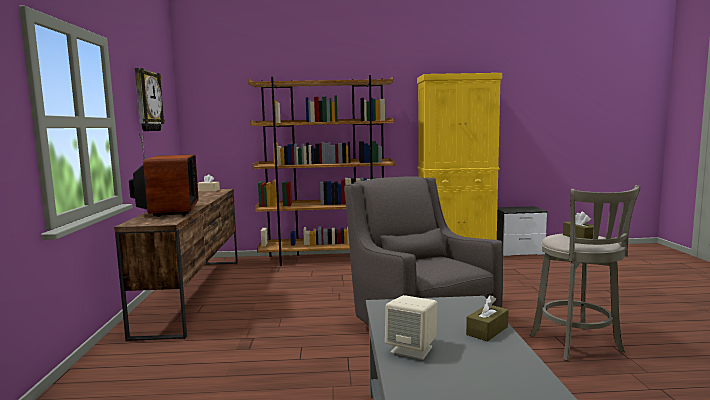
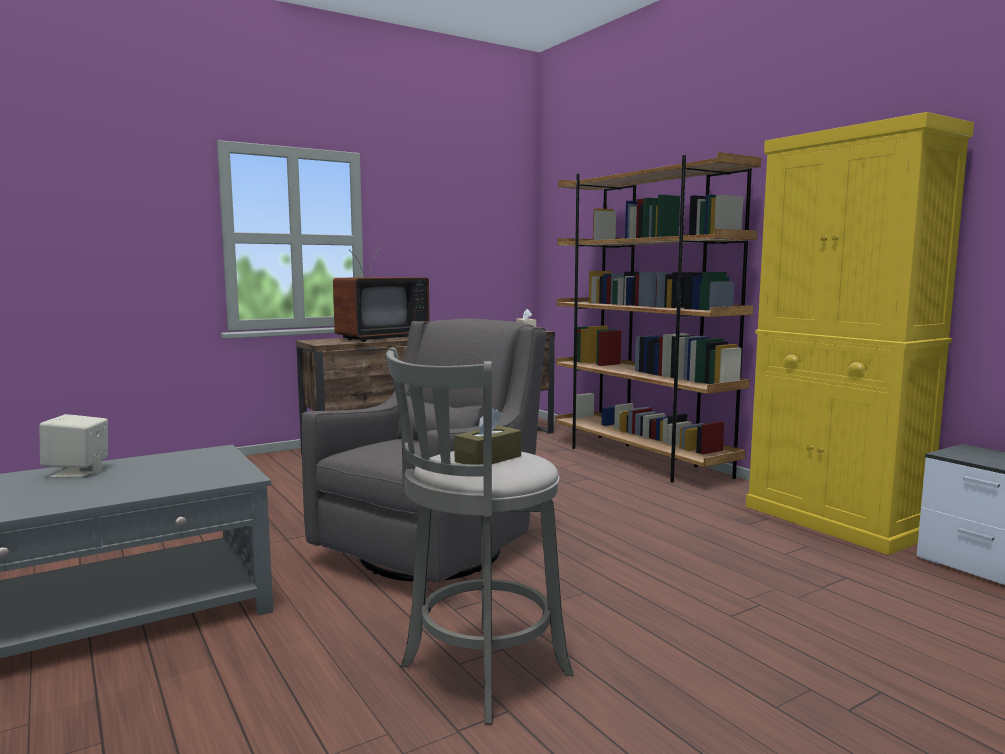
camera: 60 degrees right, 0 degrees up
(147, 101) = (448, 216): wall clock -> none
(487, 331) = (131, 490): brown tissue box -> none

